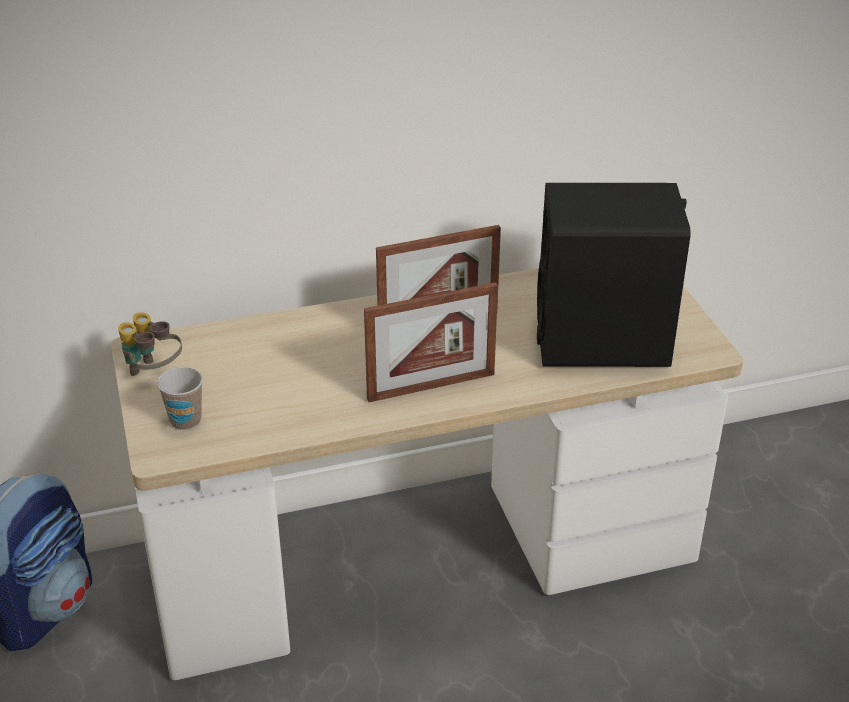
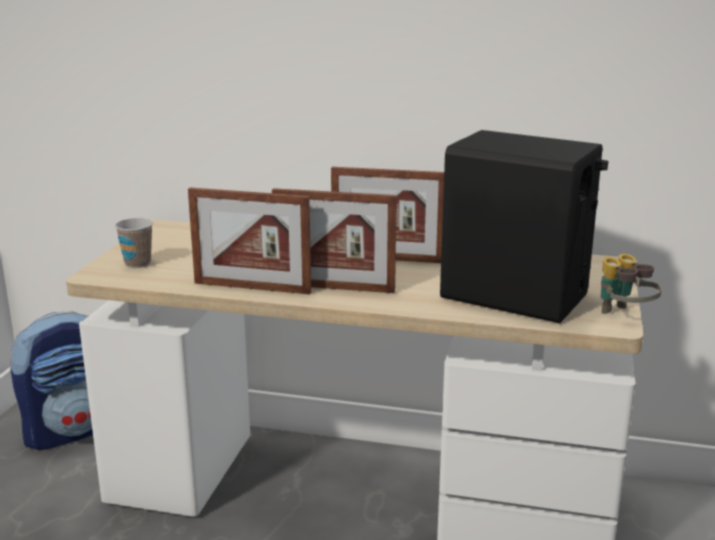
camera: 30 degrees right, 15 degrees down
(153, 373) = (153, 238): binoculars -> binoculars (624, 316)
(351, 415) = (252, 287): none -> picture frame

